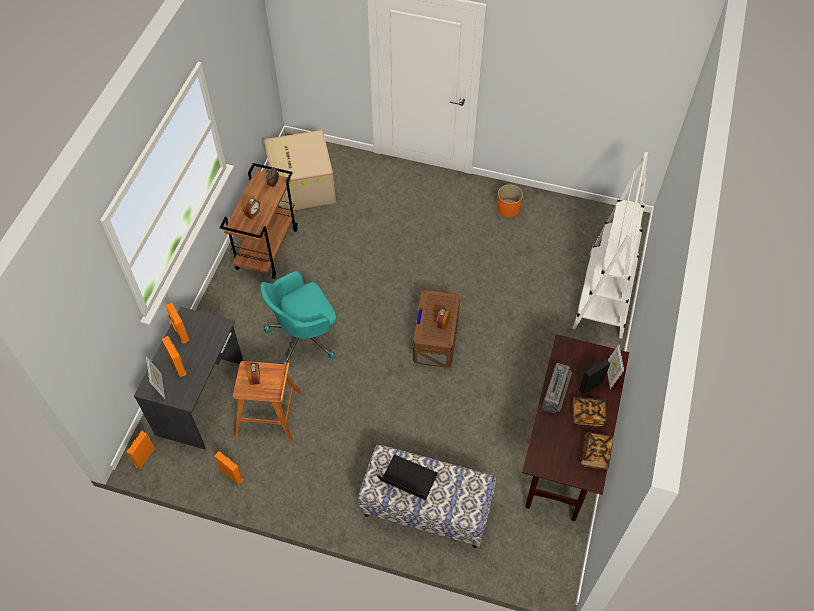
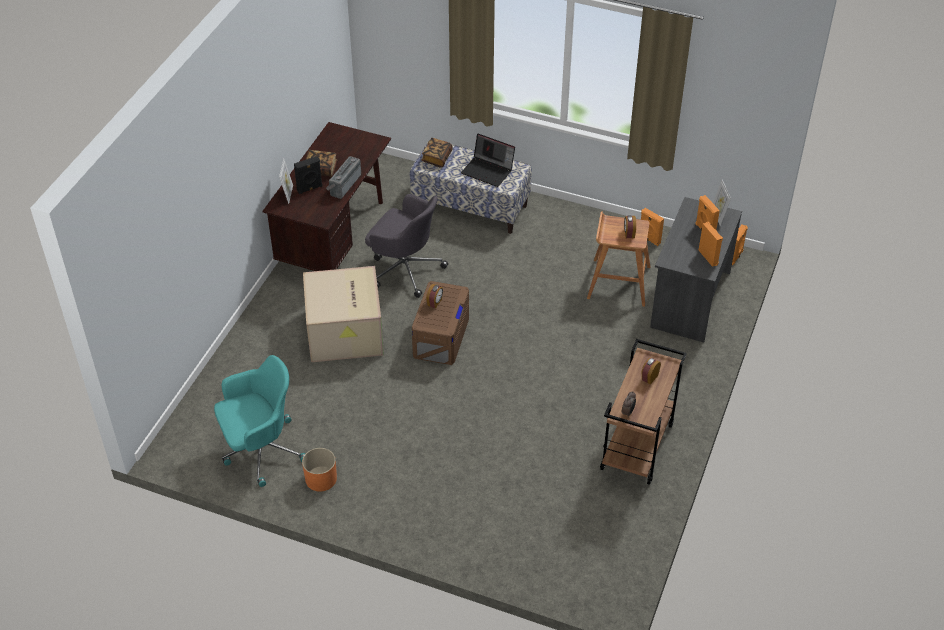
camera: 175 degrees left, 10 degrees down
(301, 185) = (598, 532): cardboard box -> cardboard box (346, 333)
(304, 337) = (586, 347): turquoise office chair -> turquoise office chair (261, 450)
(483, 414) = (405, 269): none -> grey office chair
(595, 454) = (325, 144): book -> book (437, 158)
(605, 295) = (239, 367): white bookcase -> none

